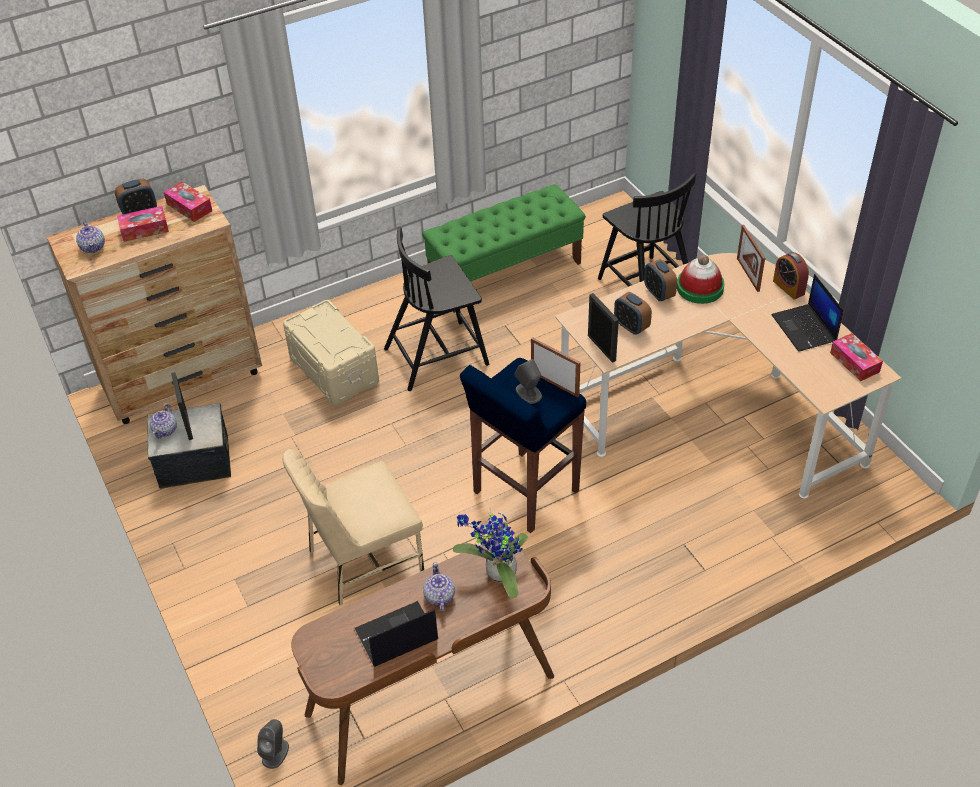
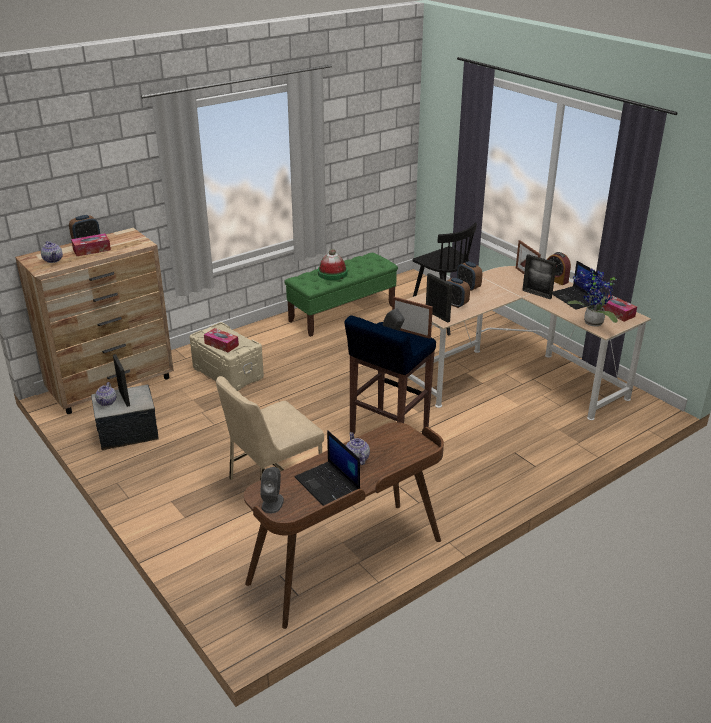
camera: 10 degrees left, 15 degrees down
(189, 207) = (124, 238): tissue box -> tissue box (221, 344)
(275, 753) = (225, 612): grey speaker -> grey speaker (272, 503)
(396, 636) = (328, 484): laptop -> laptop turned 90 degrees counterclockwise
(438, 355) = (304, 360): black chair -> none
(497, 573) = (398, 442): potted plant -> potted plant (591, 323)
(700, 287) = (495, 283): hat -> hat (332, 273)
(752, 315) = (536, 294): none -> picture frame

